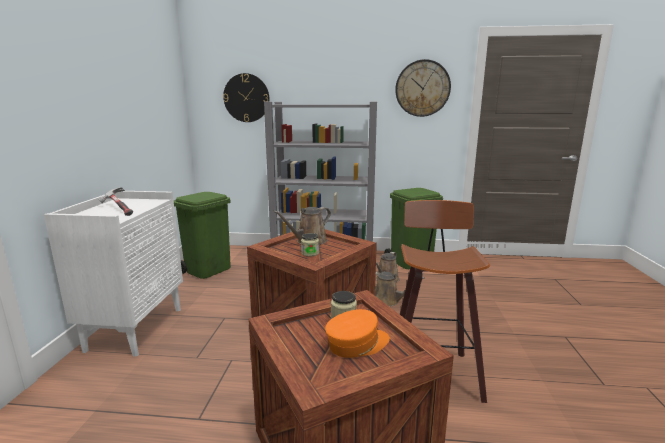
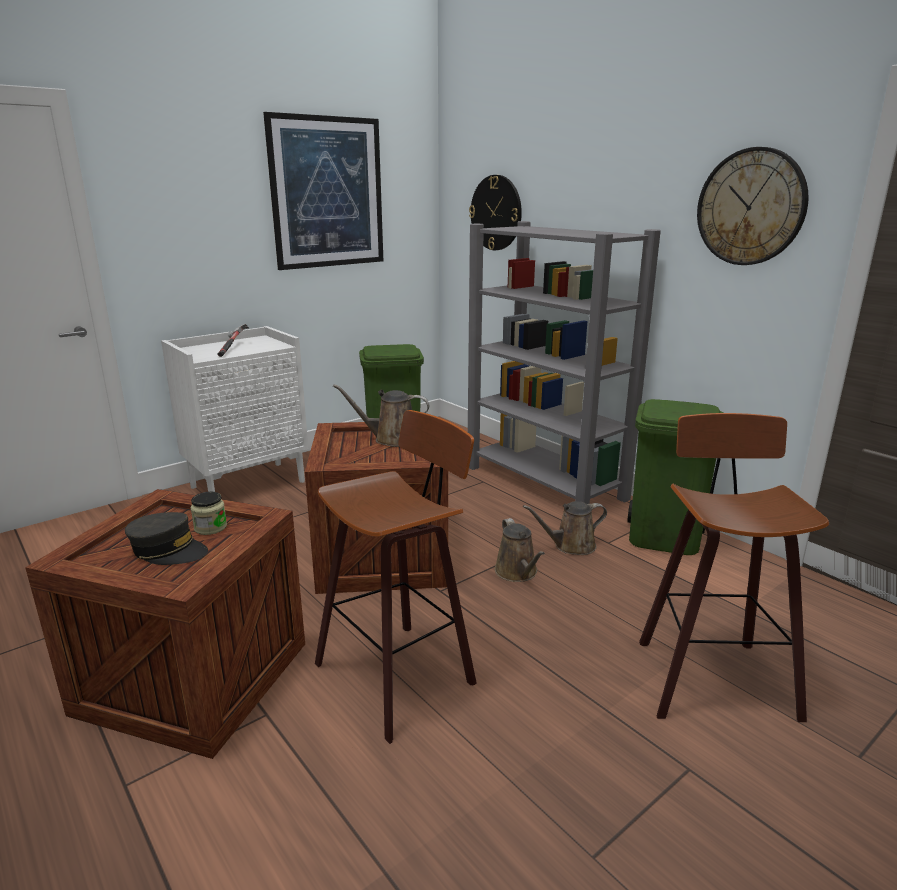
camera: 45 degrees right, 5 degrees up
(135, 80) = (327, 193): none -> picture
(310, 253) = (357, 452): jar -> none
(357, 344) = (168, 550): orange cap -> grey cap
(513, 303) = (709, 675): none -> stool

